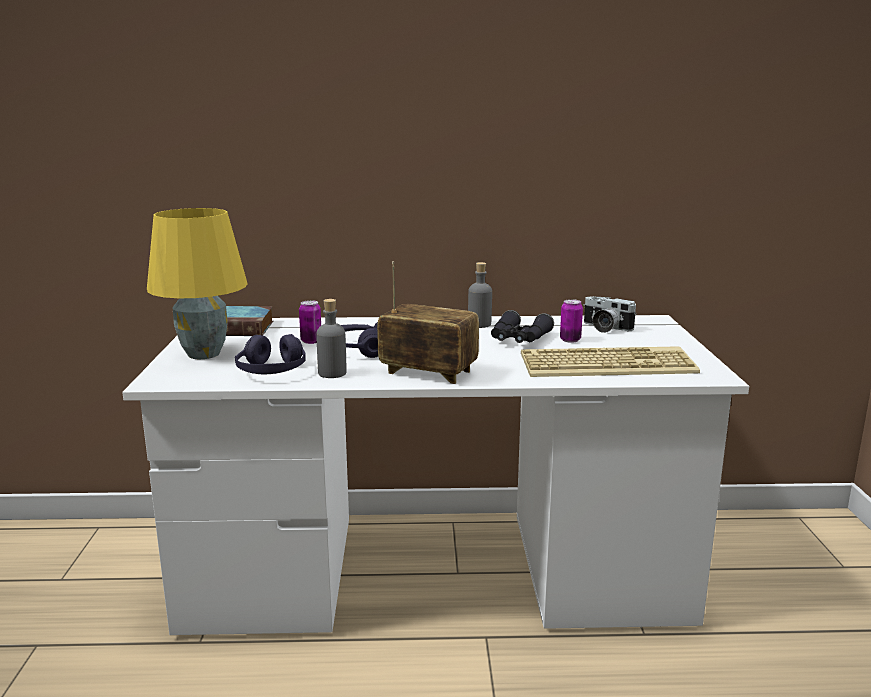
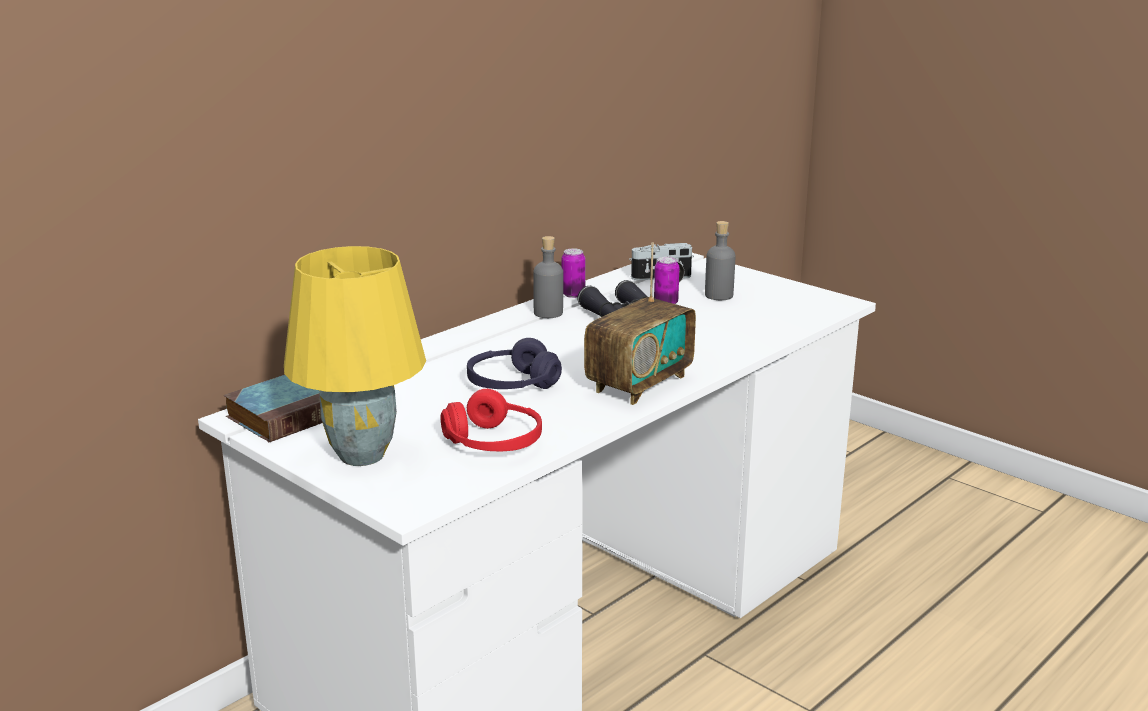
camera: 45 degrees left, 5 degrees up
(272, 371) = (493, 442): purple headphones -> red headphones
(311, 341) = (435, 393): can -> can (573, 294)
(332, 373) = (558, 420): grey bottle -> grey bottle (719, 295)
(428, 373) = (639, 384): radio -> radio turned 150 degrees clockwise
(608, 364) = (749, 318): keyboard -> none

